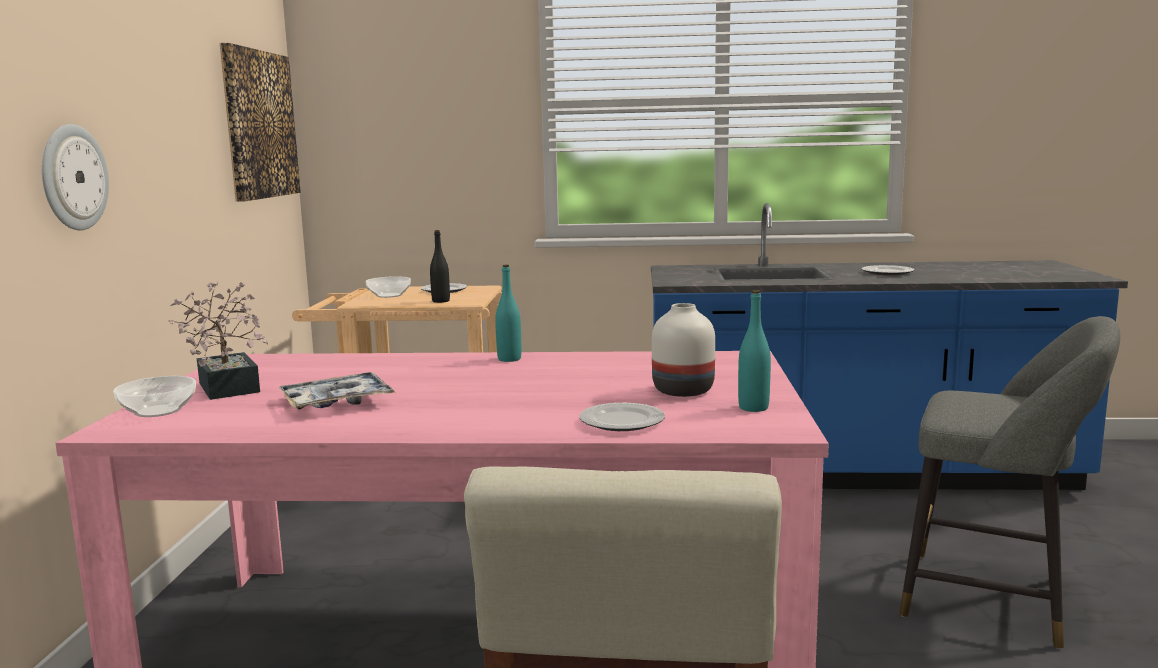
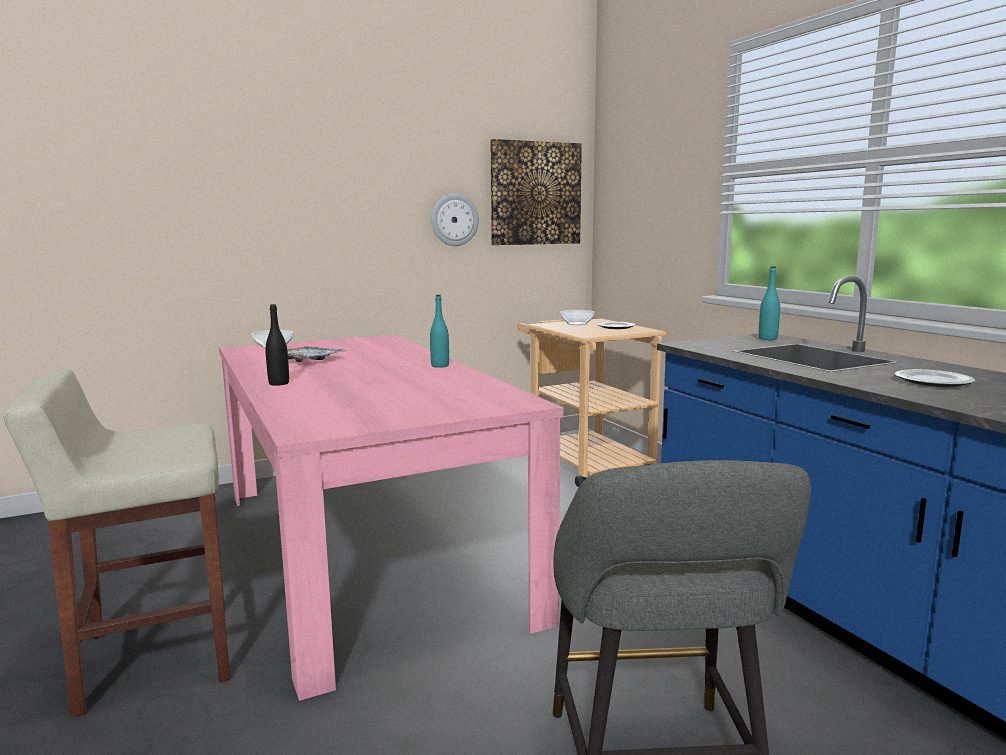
camera: 60 degrees right, 0 degrees up
(73, 177) = (319, 223): wall clock -> wall clock (454, 220)
(228, 385) = (328, 344): potted plant -> none
(441, 301) = (578, 332): black bottle -> black bottle (279, 383)
(621, 421) = (301, 402): plate -> none
(684, 390) = (394, 403): white vase -> none
(753, 408) = (359, 421): turquoise bottle -> turquoise bottle (767, 338)

